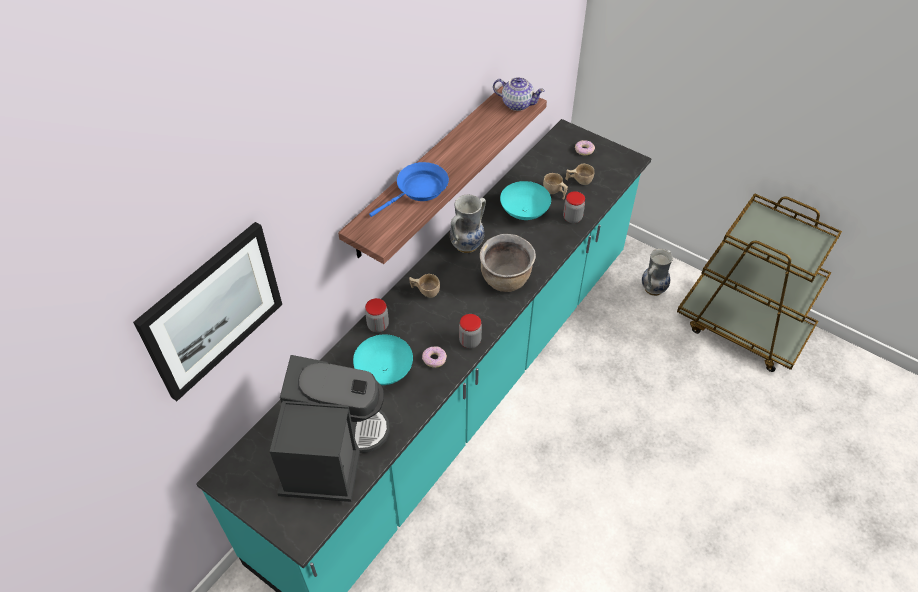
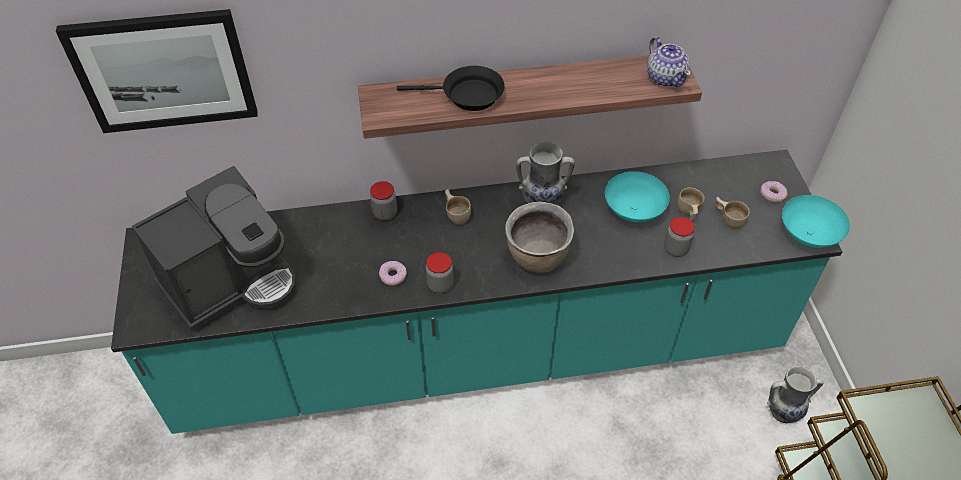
camera: 45 degrees right, 0 degrees up
(385, 370) = (345, 253): turquoise bowl -> turquoise bowl (809, 235)
(419, 190) = (467, 95): blue frying pan -> black frying pan

